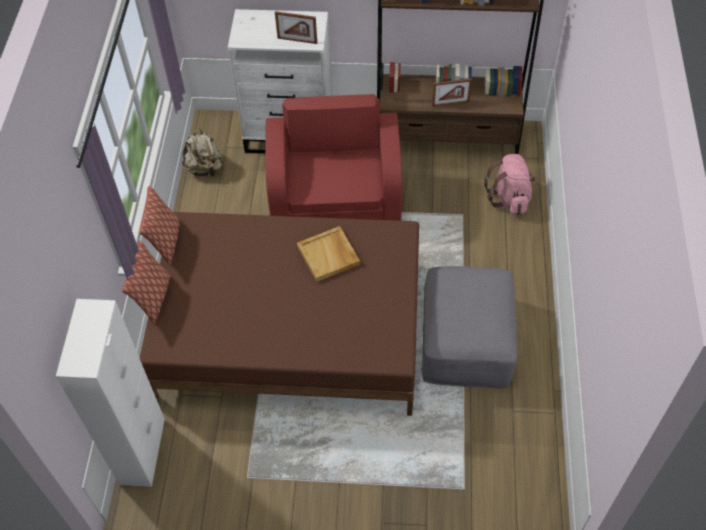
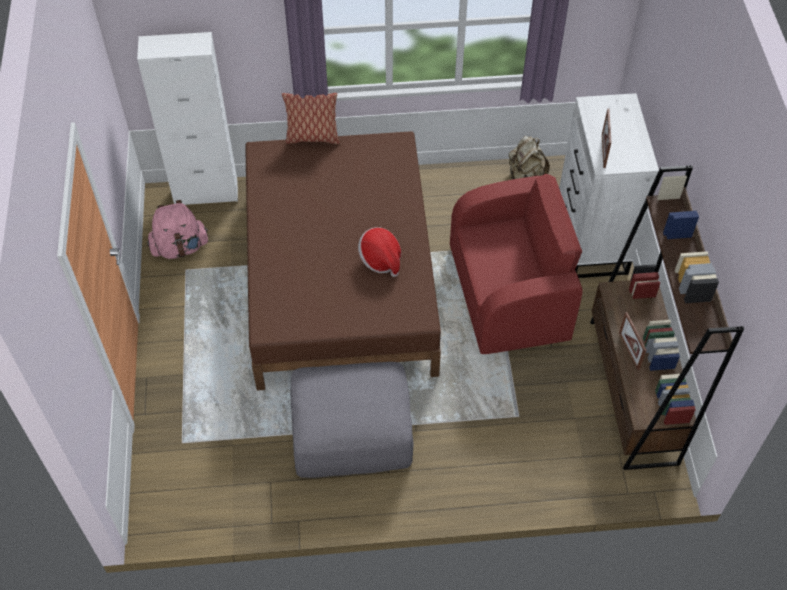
camera: 80 degrees right, 0 degrees up
(166, 242) = (376, 133): pillow -> none
(329, 255) = (380, 259): beige tray -> hat
(509, 198) = (555, 464): pink backpack -> pink backpack (180, 247)

